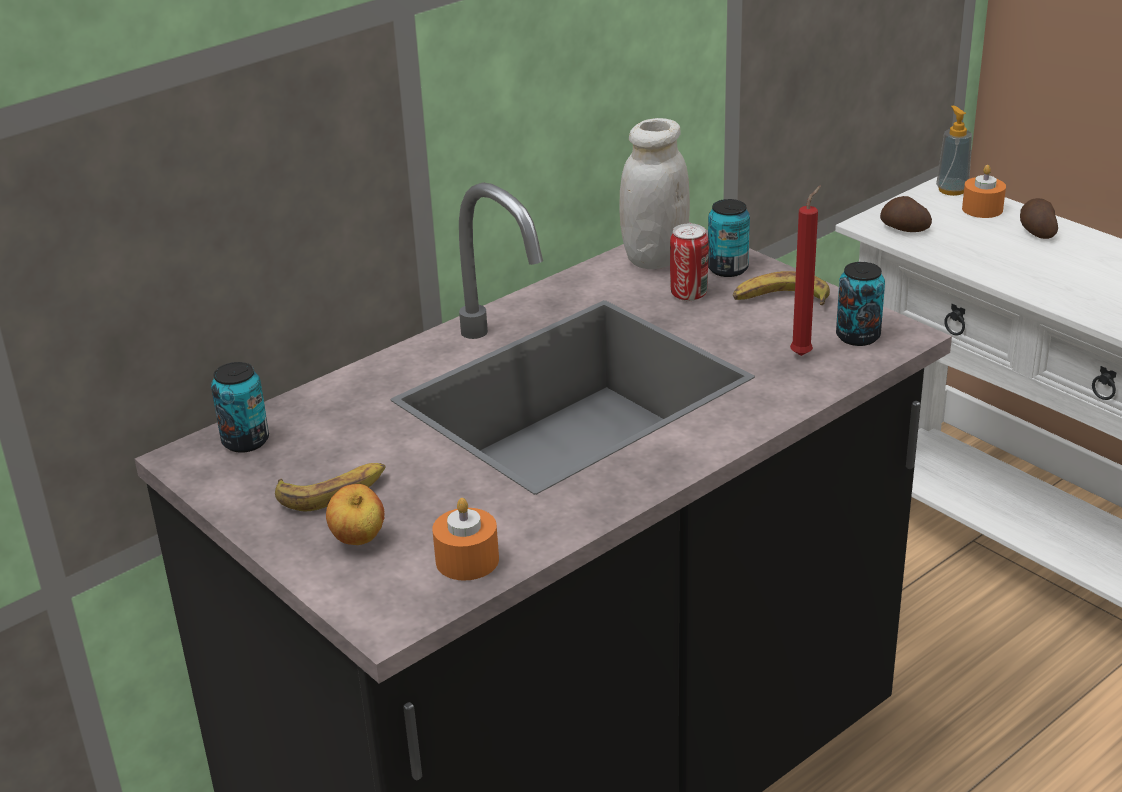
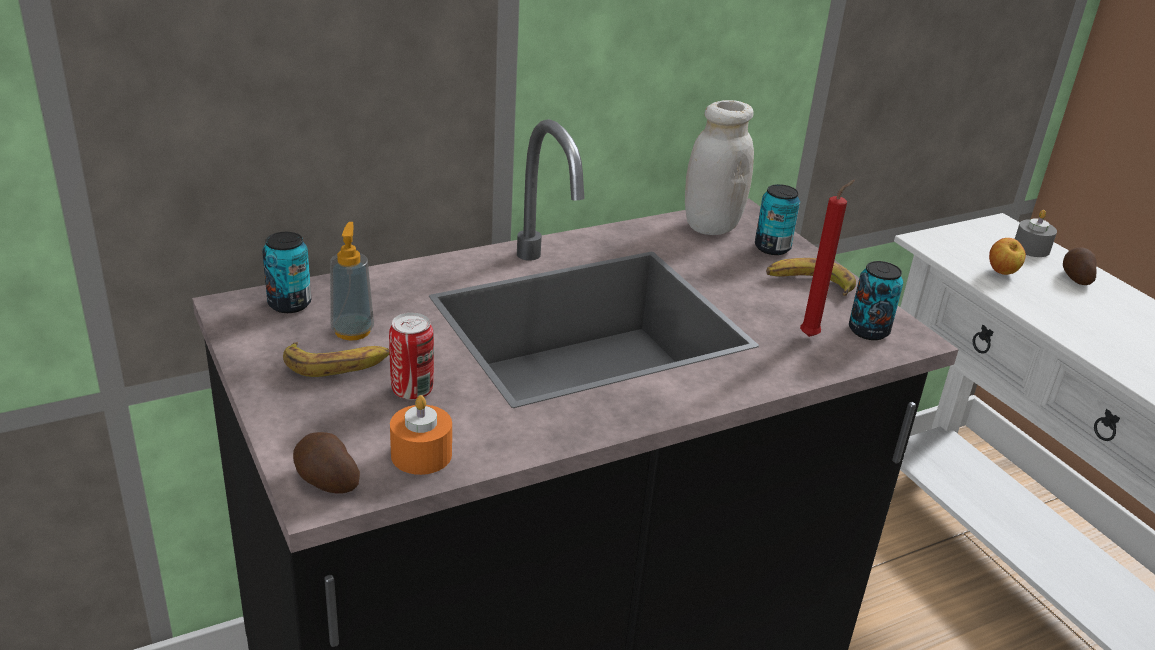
camera: 10 degrees right, 0 degrees up
(358, 541) = (336, 413): apple -> apple (1002, 273)
(688, 294) = (728, 262): can -> can (412, 390)
(904, 229) = (955, 251): potato -> potato (325, 481)
(952, 190) = (1008, 227): soap dispenser -> soap dispenser (352, 331)
(982, 209) = (1031, 248): orange candle -> grey candle

